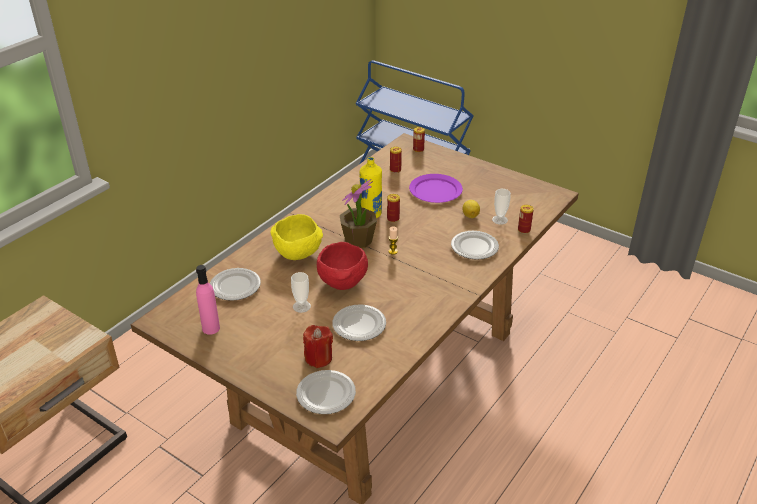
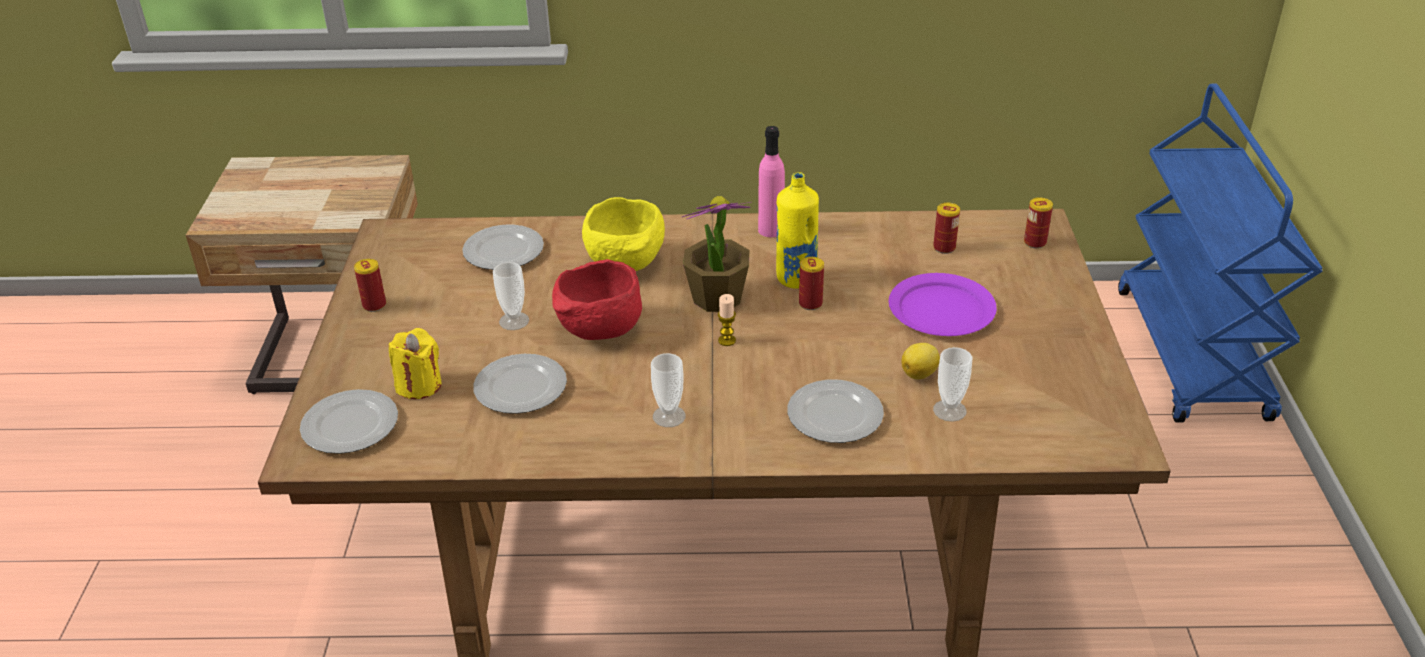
camera: 55 degrees right, 0 degrees up
(211, 328) = (404, 275): pink bottle -> pink bottle (771, 230)
(318, 358) = (419, 385): red candle -> yellow candle
(428, 290) = (669, 416): none -> cup
(524, 230) = (955, 450): can -> can (374, 305)

